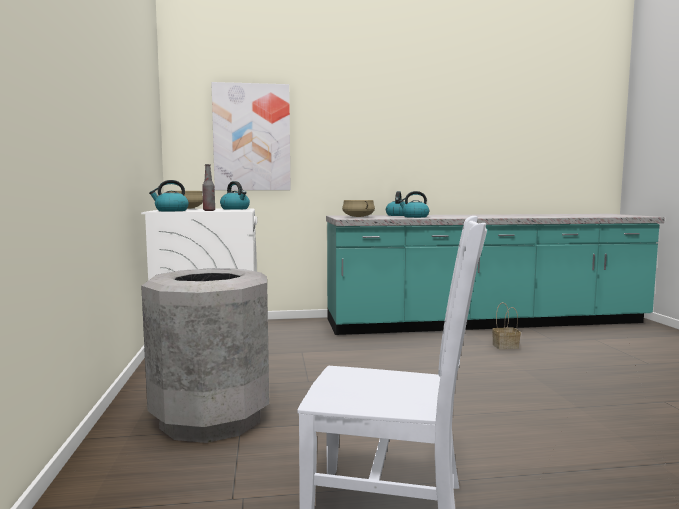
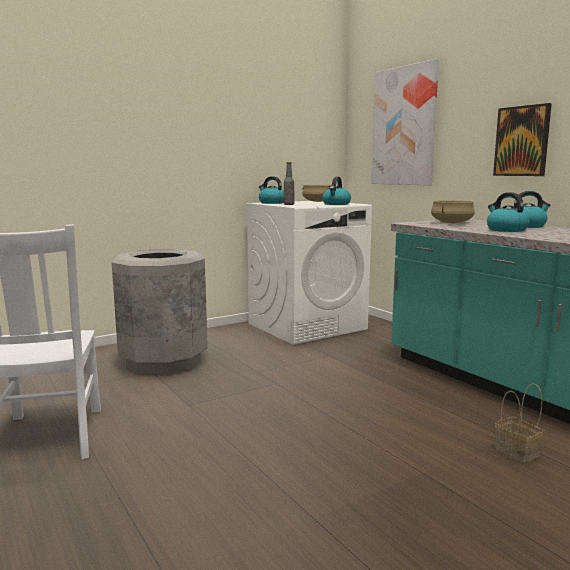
camera: 65 degrees right, 5 degrees up
(370, 157) = (522, 141): none -> picture

